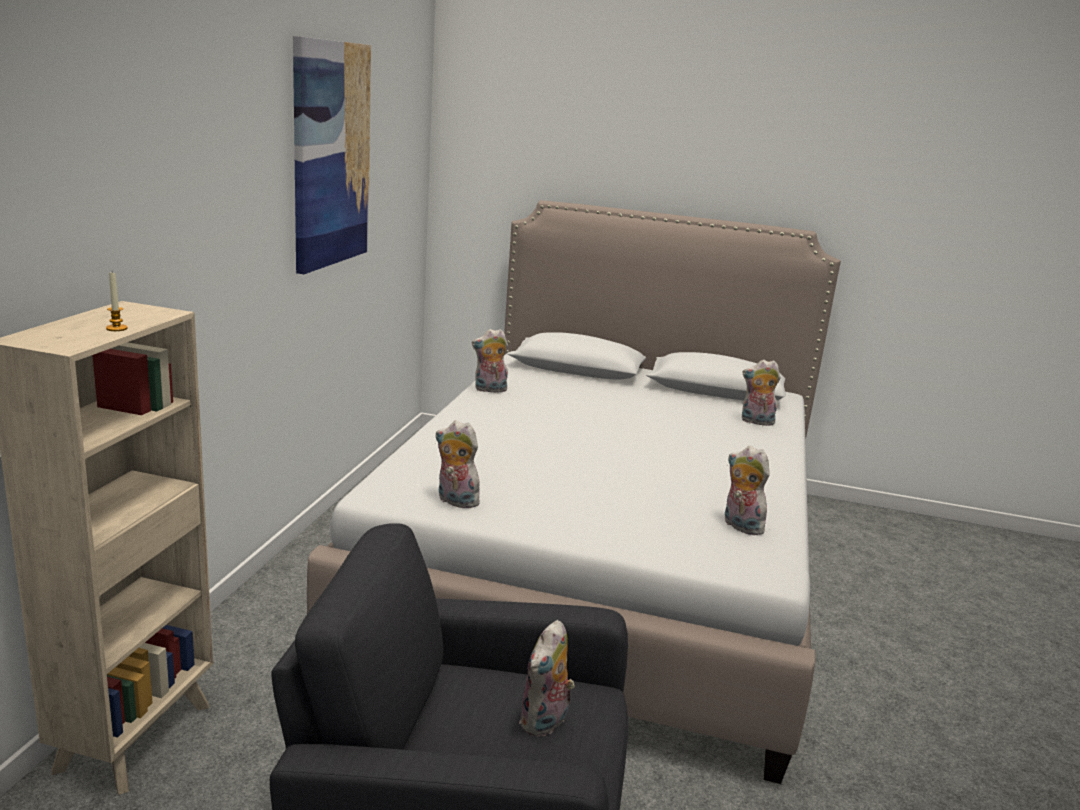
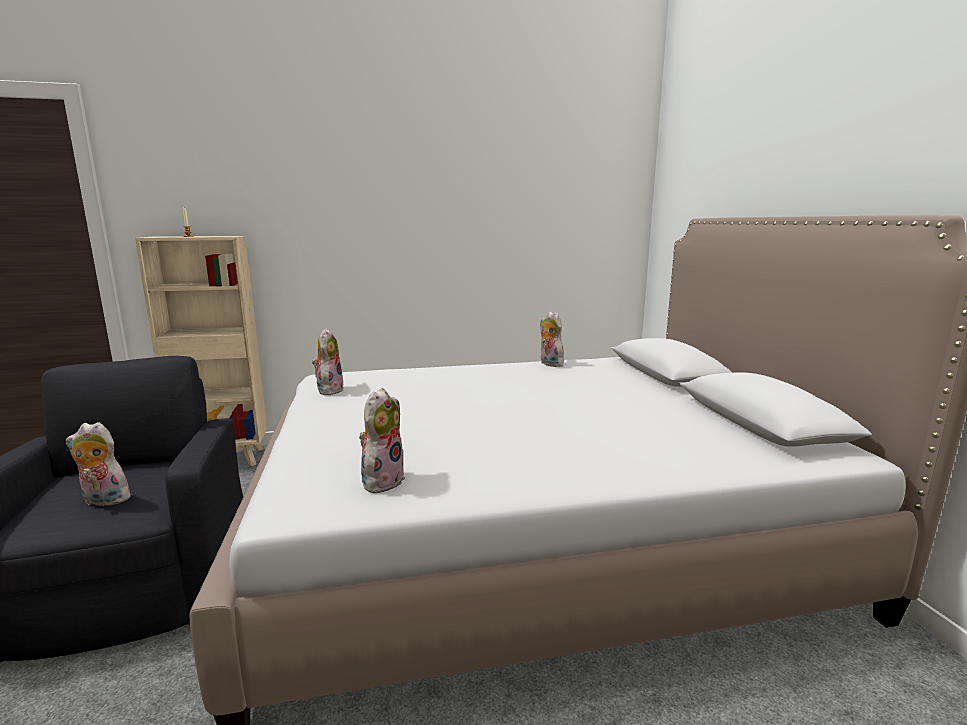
camera: 65 degrees right, 5 degrees down
(330, 155) = (481, 181): picture -> none
(756, 422) = (705, 452): plush toy -> none

